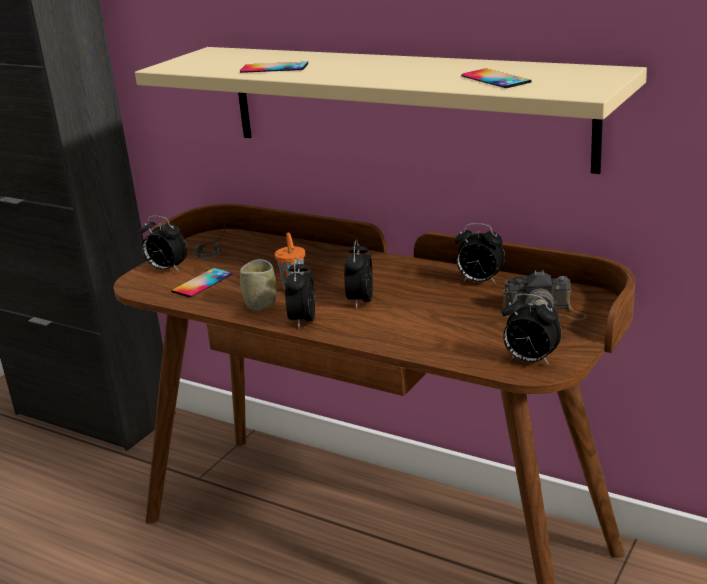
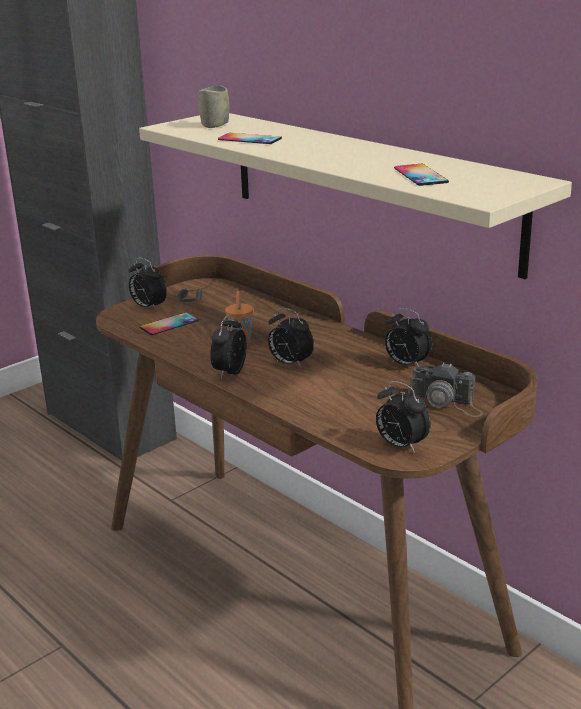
camera: 15 degrees right, 0 degrees up
(261, 304) = (204, 352): cup -> cup (215, 125)
(360, 301) = (290, 364): alarm clock -> alarm clock turned 75 degrees counterclockwise

